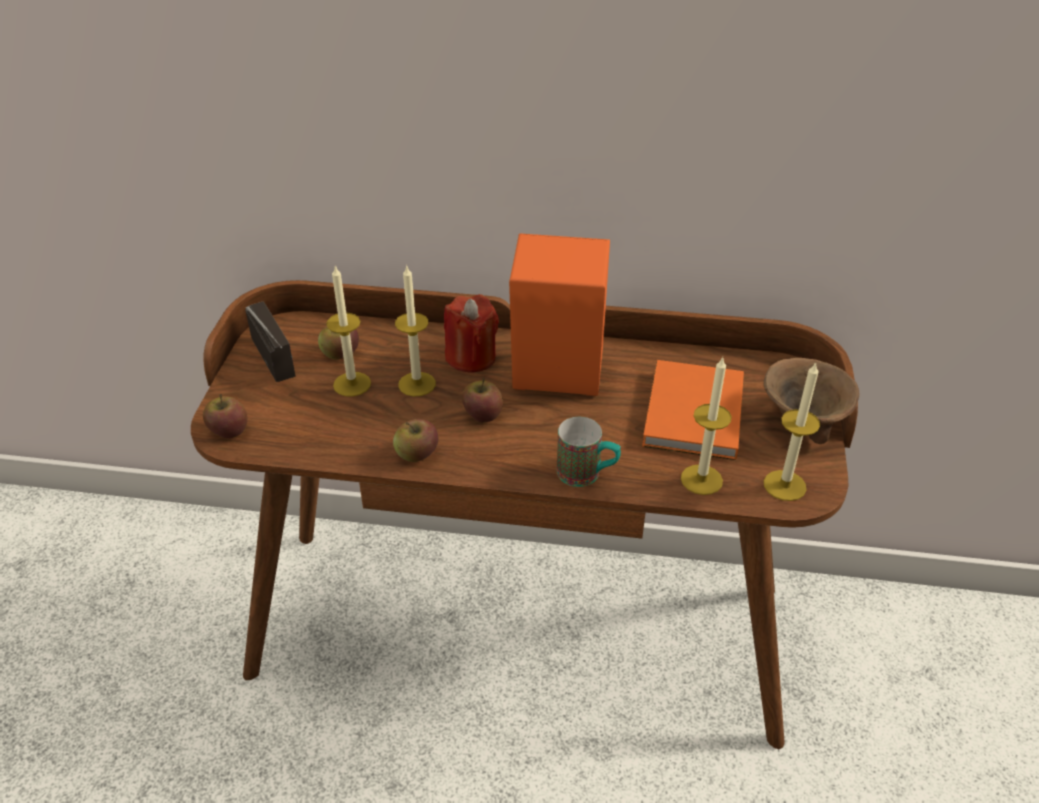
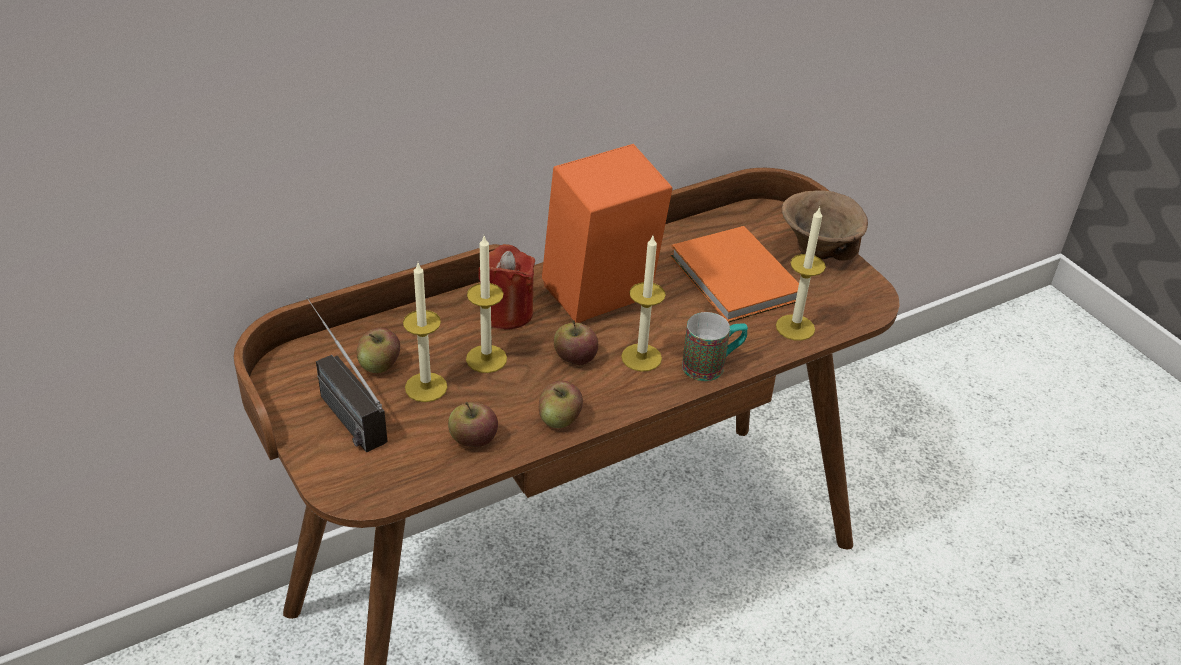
camera: 40 degrees left, 0 degrees up
(228, 431) = (358, 488): apple -> apple (473, 439)
(282, 368) = (338, 405): radio -> radio turned 150 degrees counterclockwise
(784, 485) = (853, 303): candle -> candle (641, 357)

